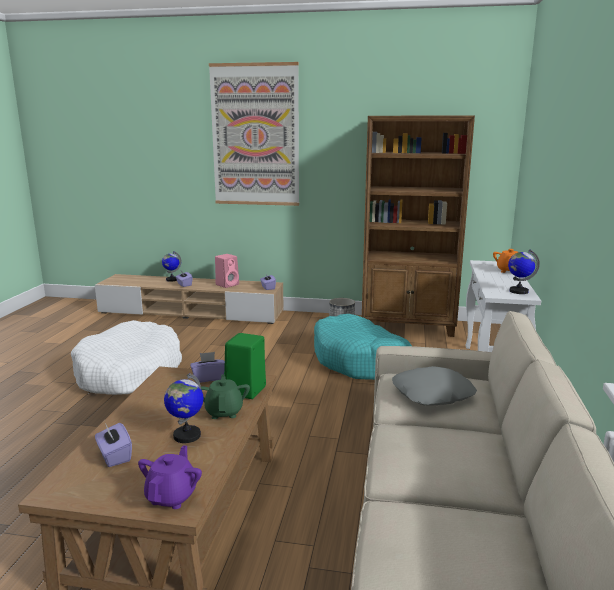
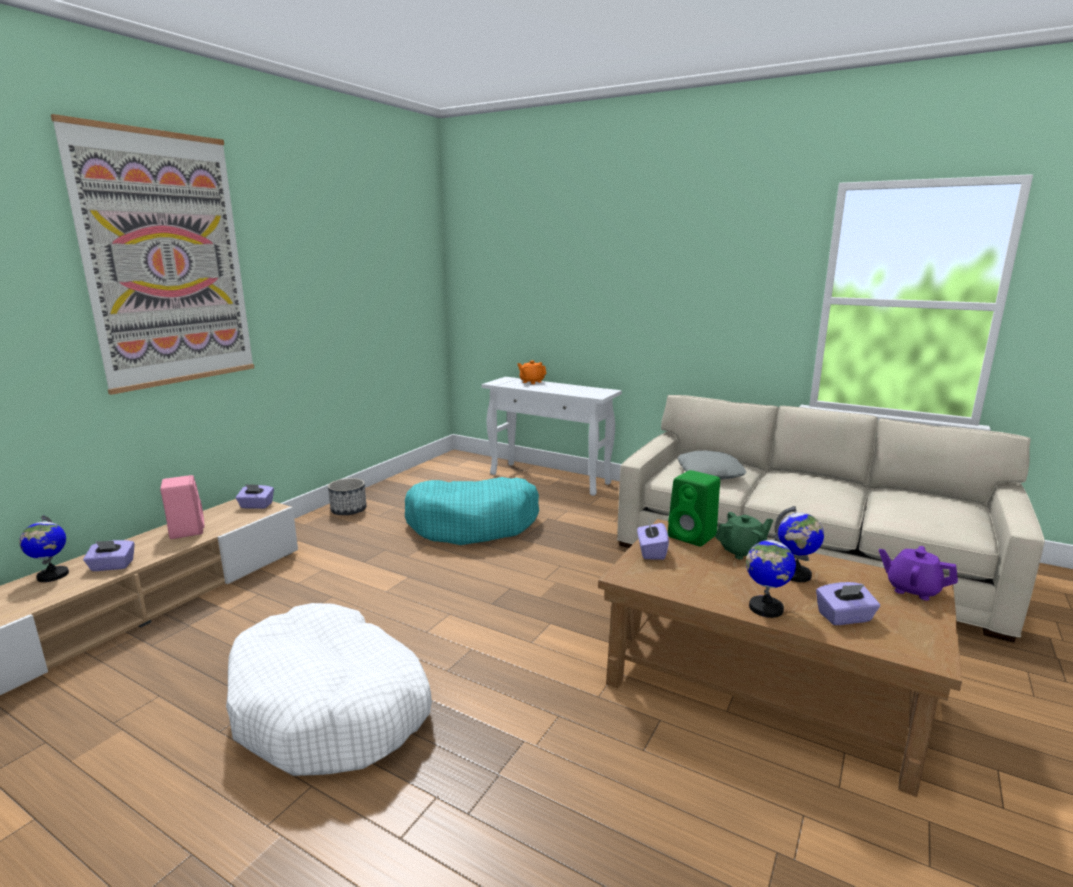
camera: 70 degrees left, 0 degrees up
(224, 412) = (742, 552): green teapot -> green teapot turned 150 degrees clockwise
(408, 326) = (412, 483): brown bookcase -> none
(518, 291) = (593, 390): globe -> globe (765, 608)

